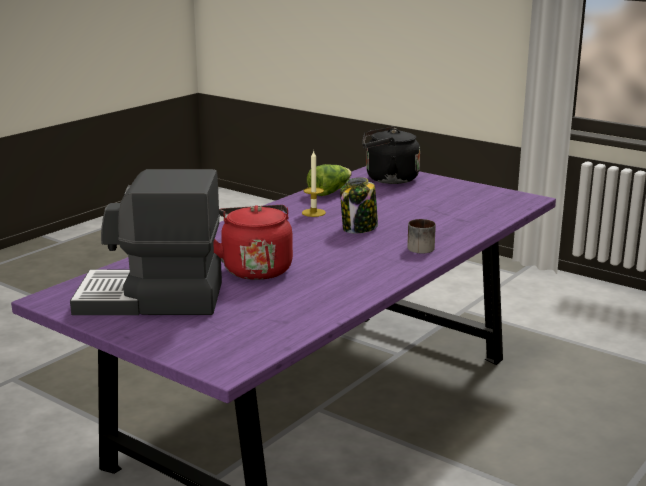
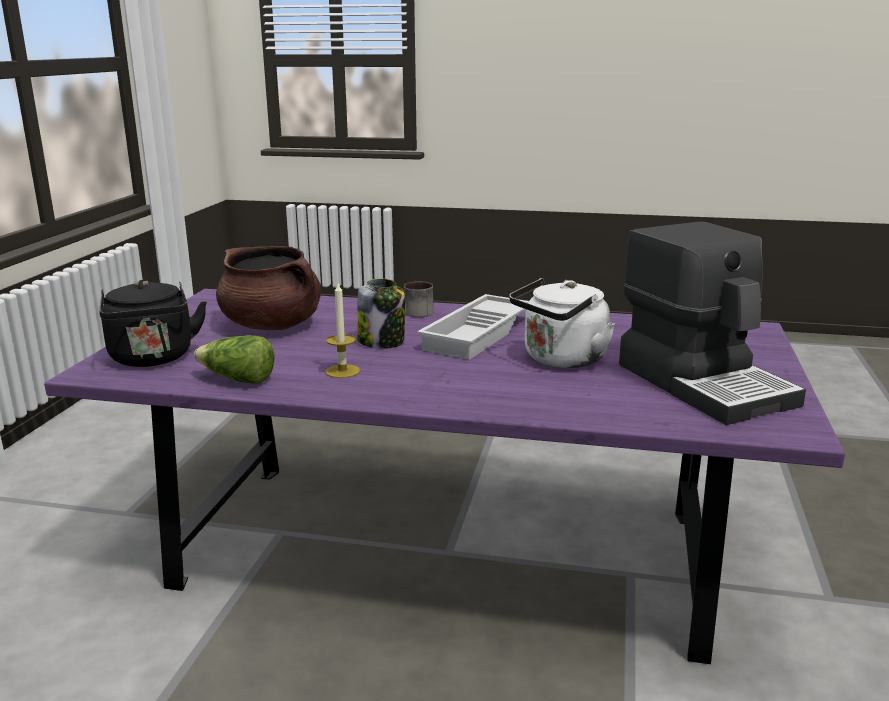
camera: 115 degrees left, 0 degrees up
(255, 269) = (561, 360): red kettle -> white kettle
(342, 257) = (479, 335): none -> white tray
(429, 206) = (272, 325): none -> brown cooking pot

